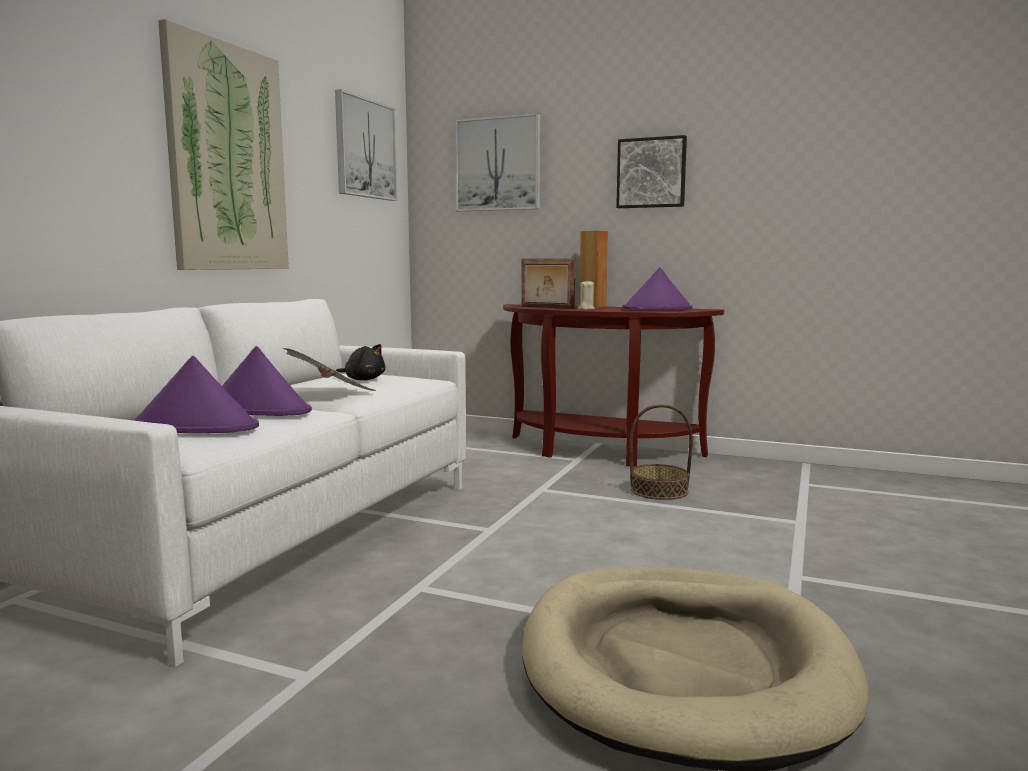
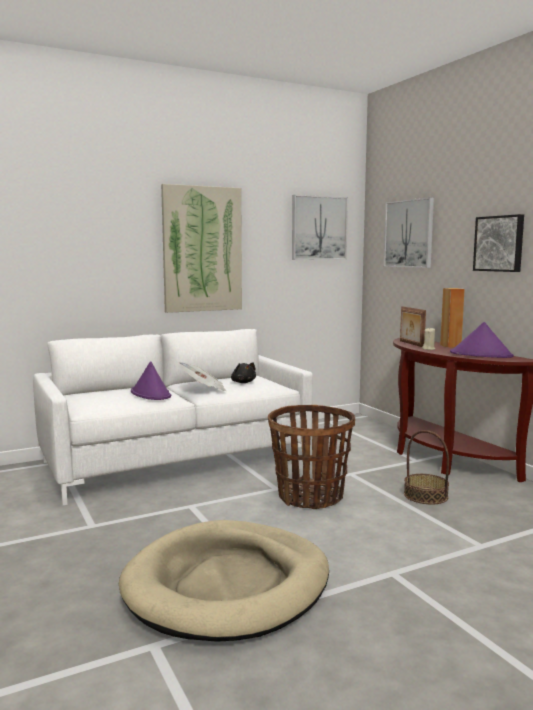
camera: 40 degrees right, 0 degrees up
(196, 427) = (108, 399): purple hat -> none
(551, 526) = (310, 497): none -> basket

